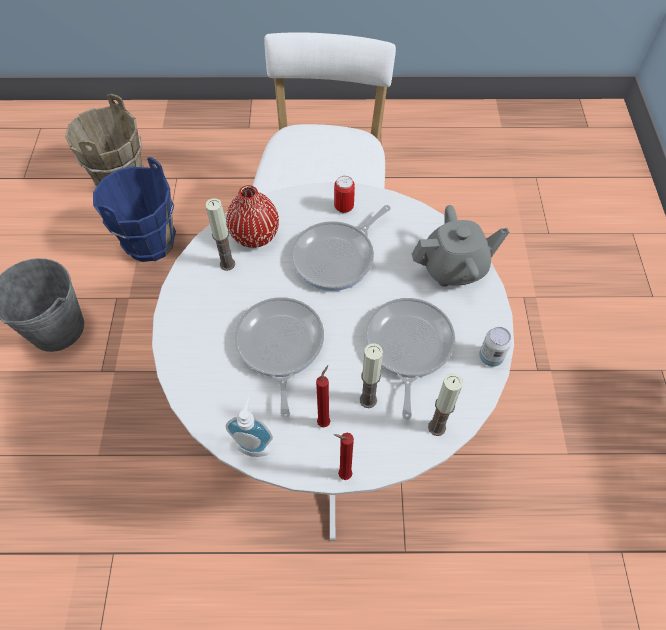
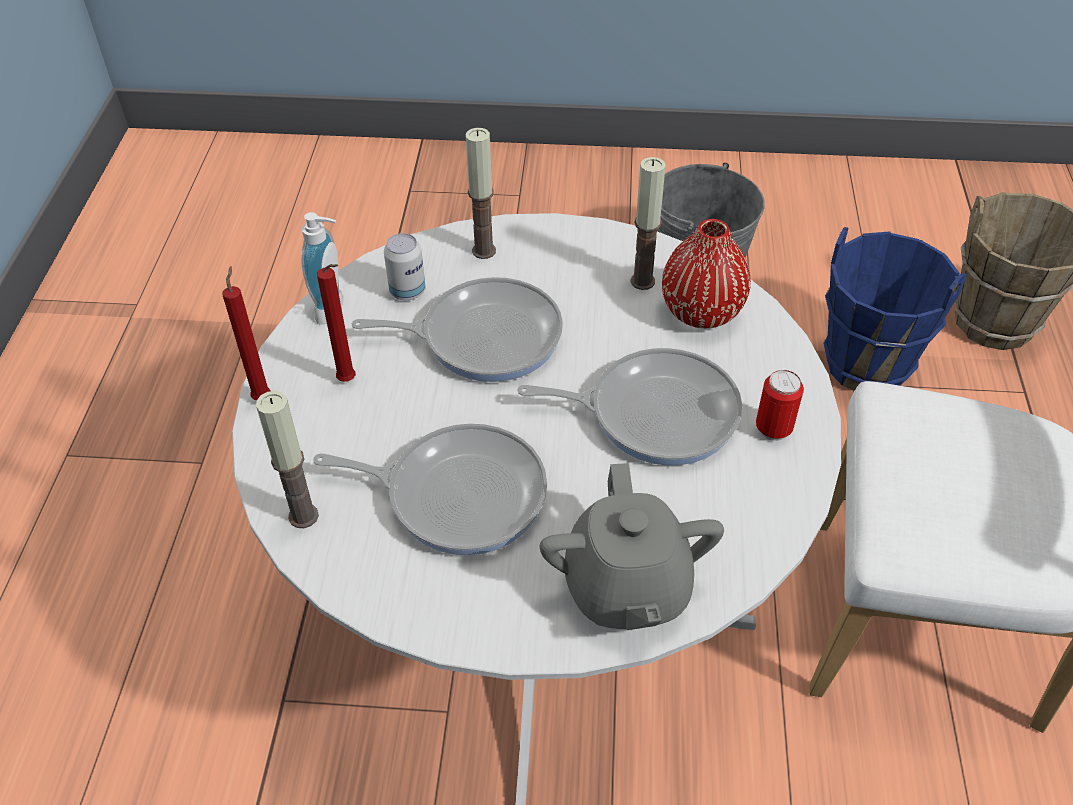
camera: 95 degrees right, 10 degrees down
(337, 257) = (655, 413): frying pan -> frying pan turned 135 degrees clockwise
(368, 400) = (372, 433): candle -> candle (484, 251)
(490, 357) = (417, 617): can -> can (407, 291)

